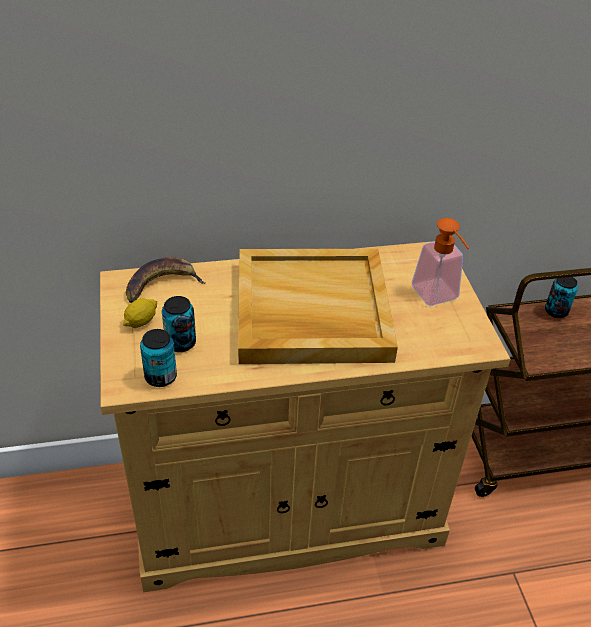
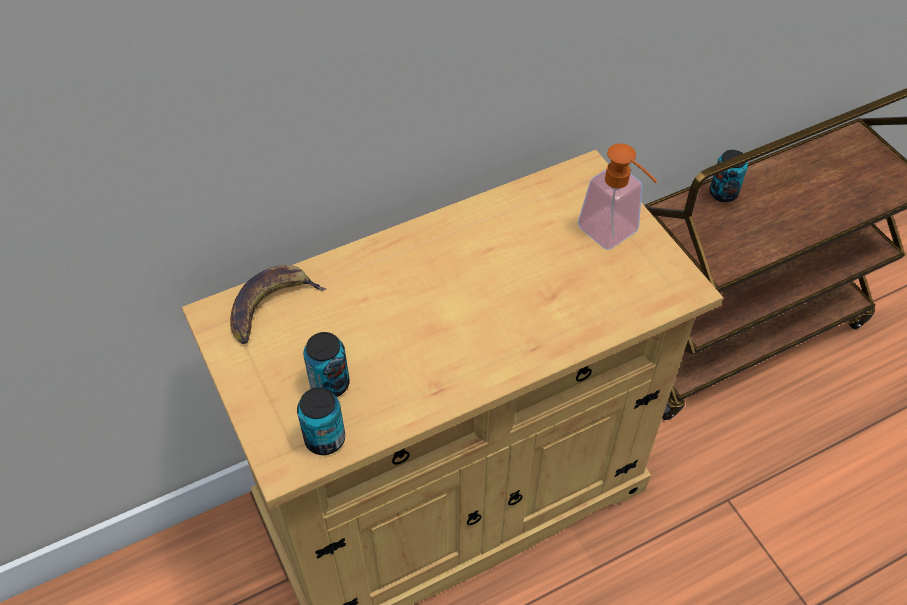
camera: 15 degrees left, 10 degrees up
(141, 322) = (267, 367): lemon -> none
(311, 311) = (471, 294): beige tray -> none

